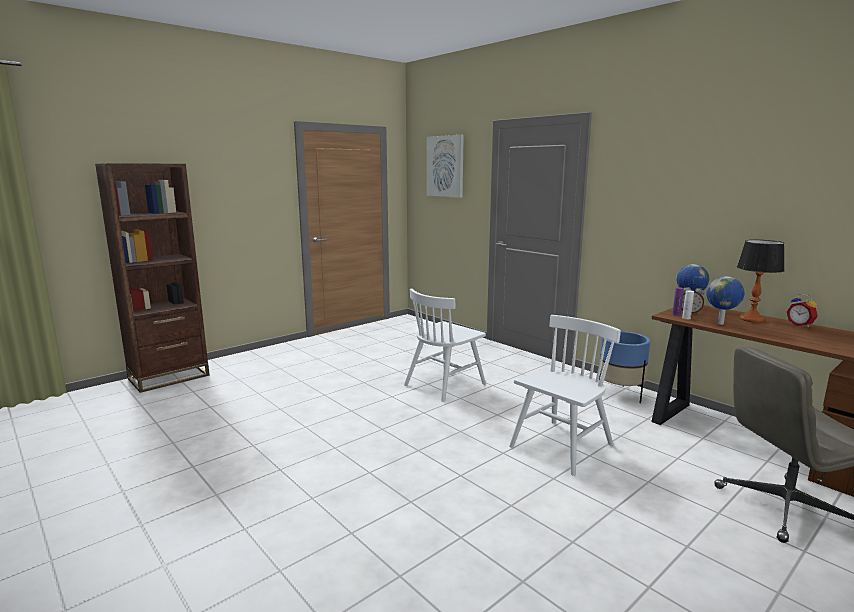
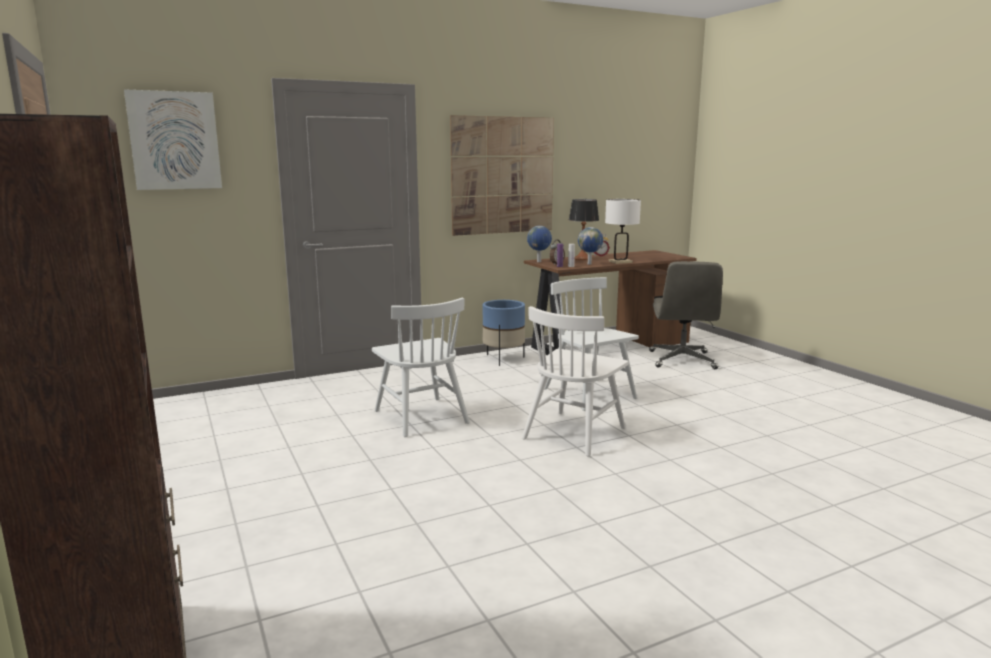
camera: 75 degrees left, 0 degrees up
(449, 446) = (574, 433): none -> white chair
(673, 202) = (503, 175): none -> picture
(772, 335) = (620, 262): none -> white table lamp

